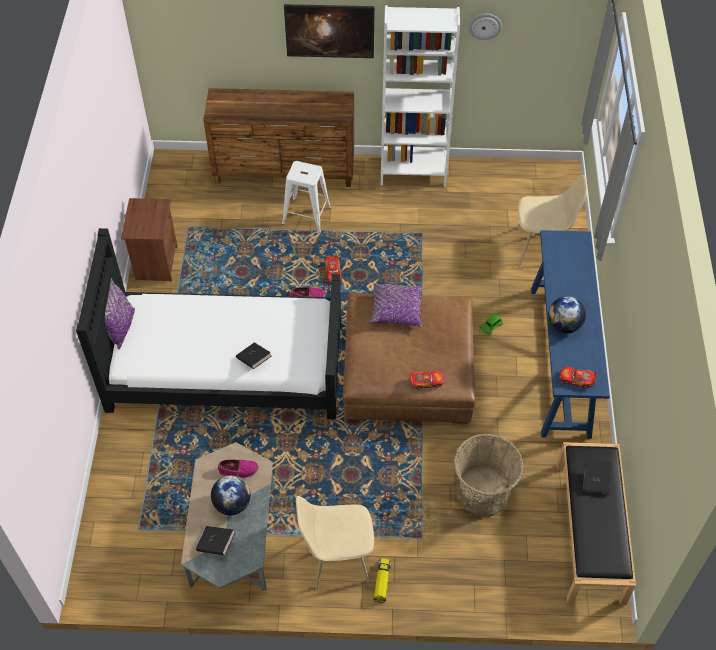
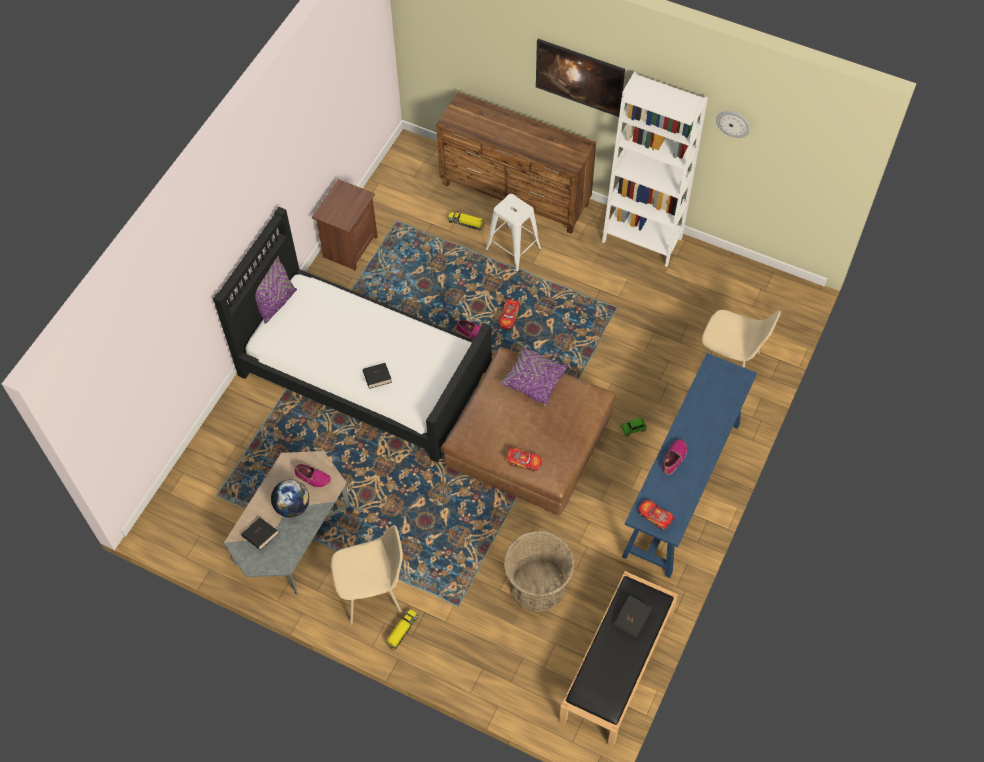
camera: 25 degrees right, 5 degrees up
(253, 208) = (466, 223): none -> toy truck
(336, 557) = (373, 591): beige chair -> beige chair turned 150 degrees clockwise
(564, 325) = (674, 458): globe -> shoe

